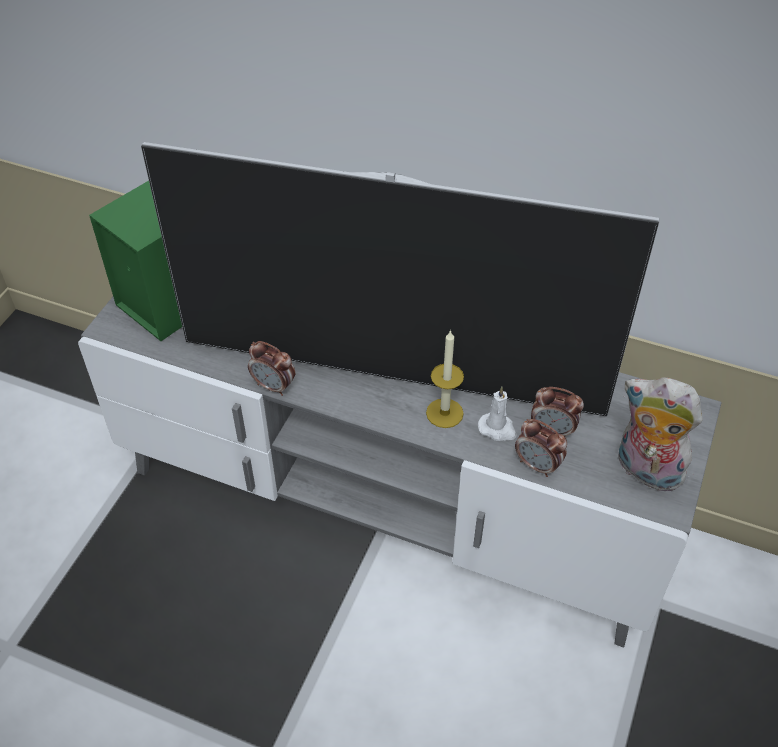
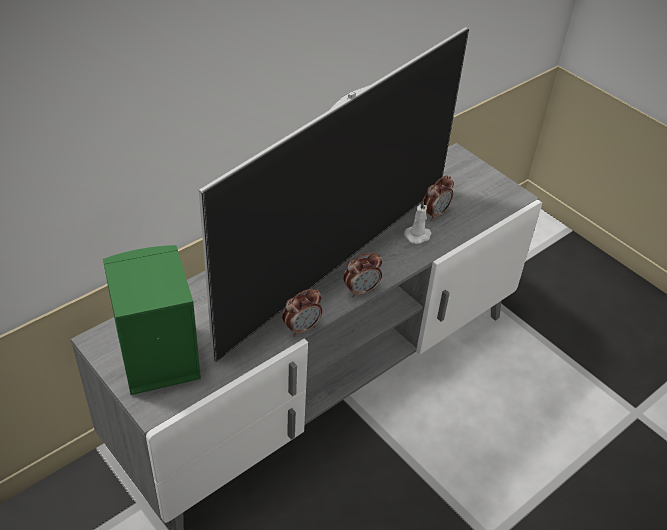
camera: 65 degrees left, 5 degrees down
(444, 413) = (389, 253): candle -> none
(537, 465) = (457, 232): alarm clock -> alarm clock (361, 290)
(645, 470) = (488, 193): plush toy -> none

